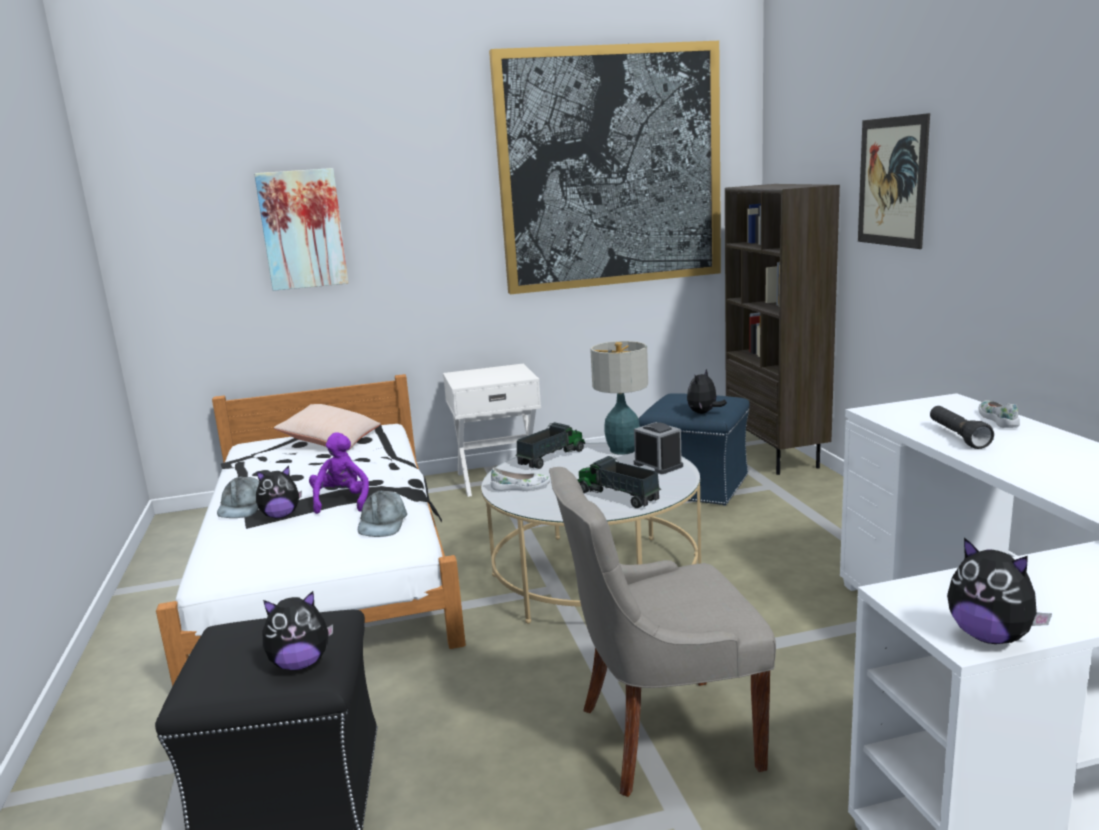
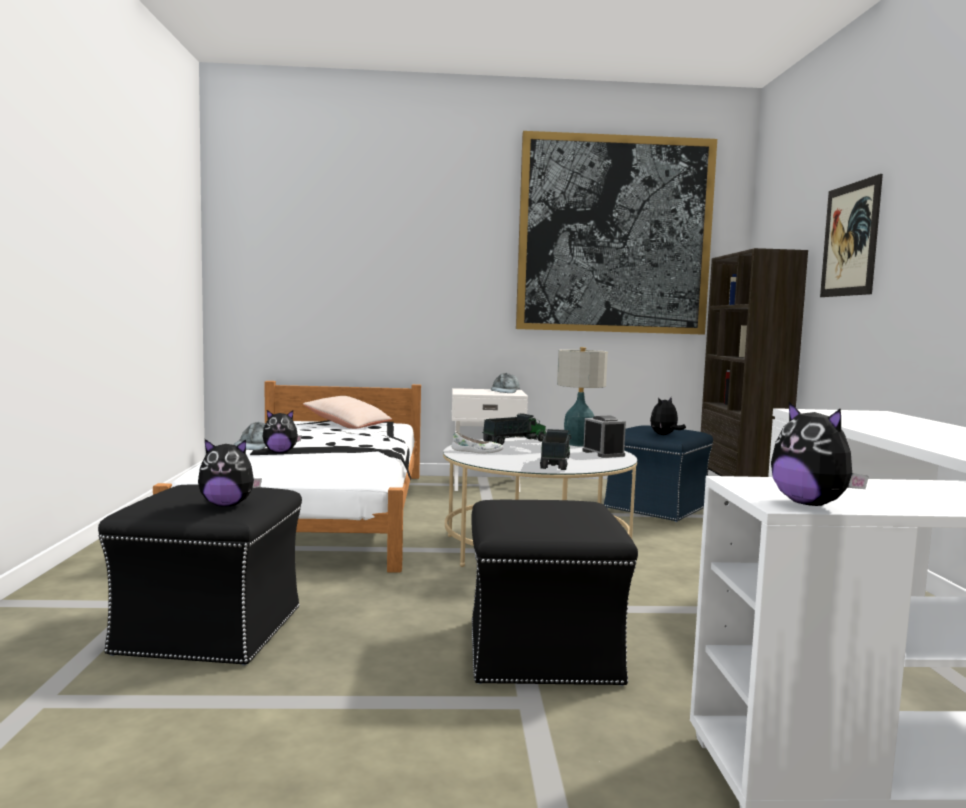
camera: 10 degrees right, 10 degrees down
(302, 229) = (356, 257): picture -> none
(342, 502) = (333, 451): purple plush toy -> none
(382, 523) = (356, 464): grey cap -> grey cap (505, 391)
(617, 496) = (555, 463): toy truck -> toy truck turned 45 degrees clockwise
(663, 736) = (542, 650): grey chair -> black ottoman
(957, 437) = (867, 423): black flashlight -> none
(999, 420) = (917, 421): white shoe -> none

